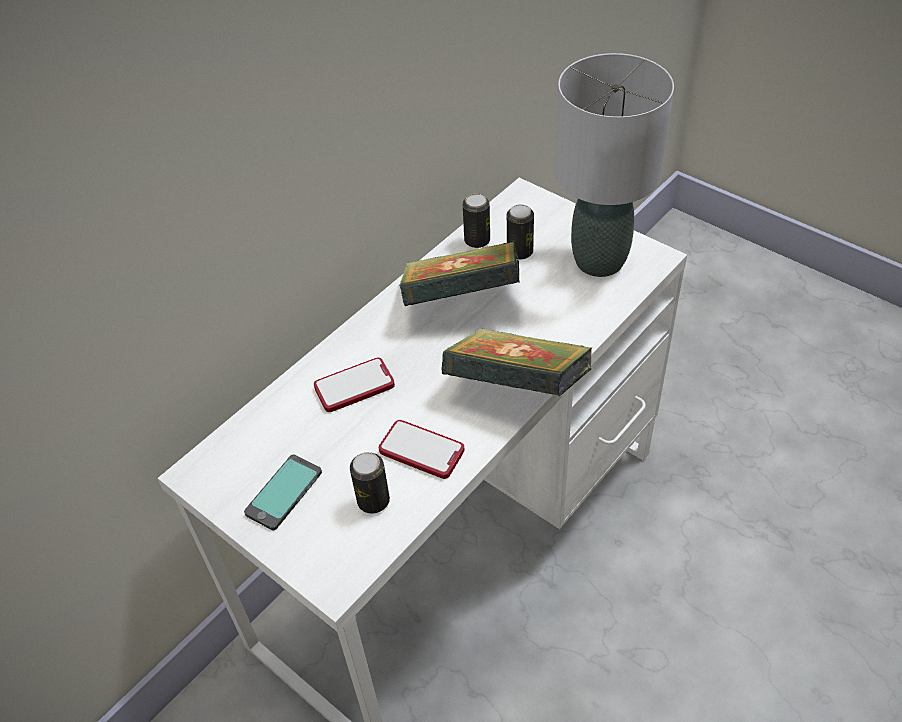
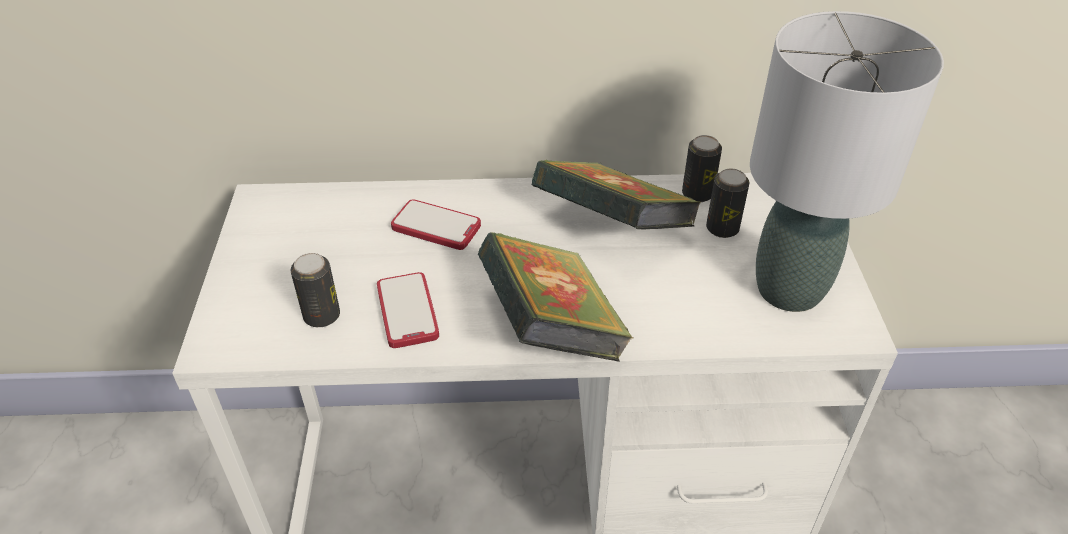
camera: 45 degrees right, 5 degrees down
(284, 493) = (282, 258): phone -> none

